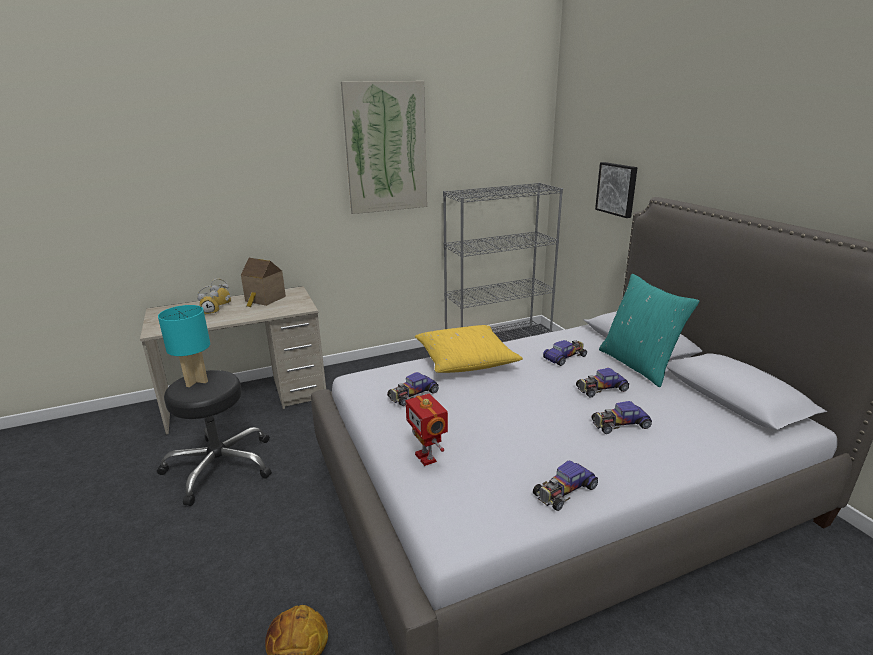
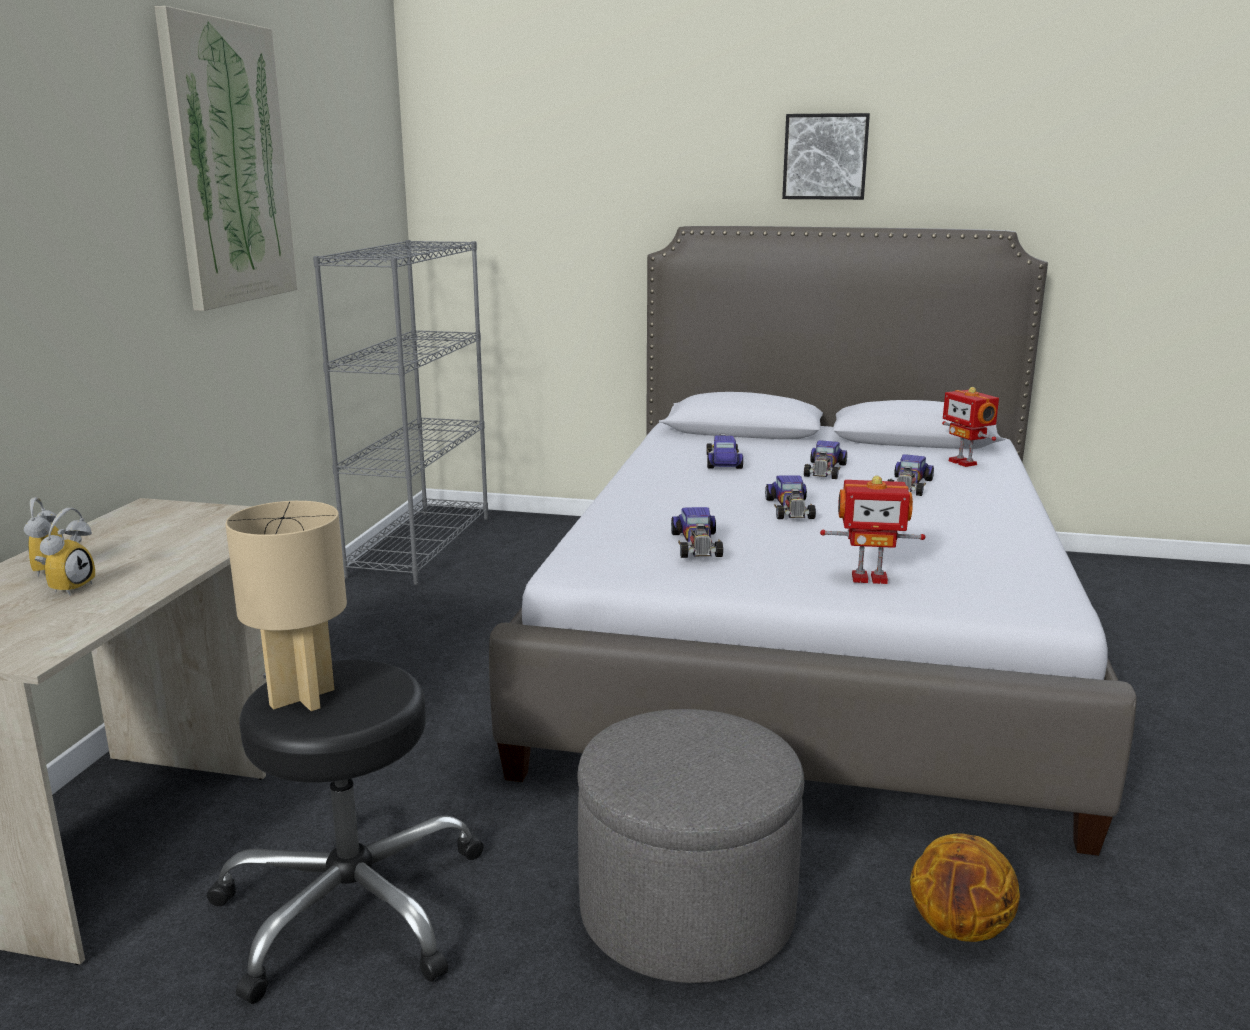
camera: 55 degrees left, 5 degrees down
(195, 381) = (301, 698): turquoise table lamp -> beige table lamp
(261, 551) = (687, 911): none -> grey ottoman
(264, 299) = (128, 535): toy house -> none
(465, 360) = (640, 500): yellow pillow -> none
(564, 490) = (1008, 539): toy car -> toy car (790, 508)
(617, 189) = (583, 230): picture -> picture (825, 157)
(638, 364) = (794, 444): turquoise pillow -> none
(714, 430) = (964, 462): none -> toy robot

